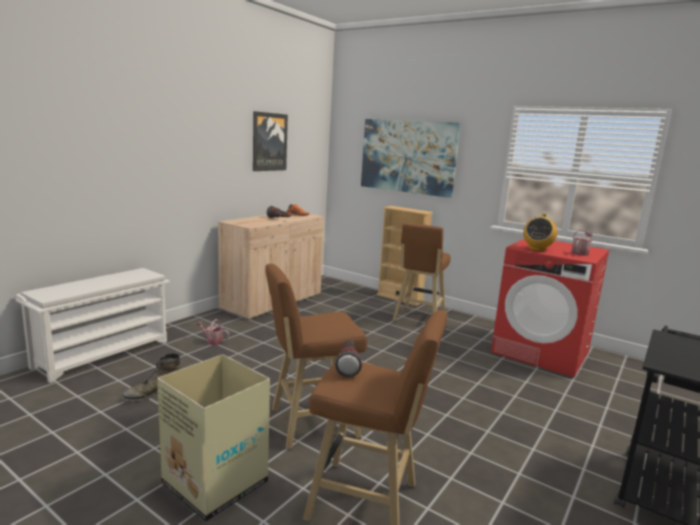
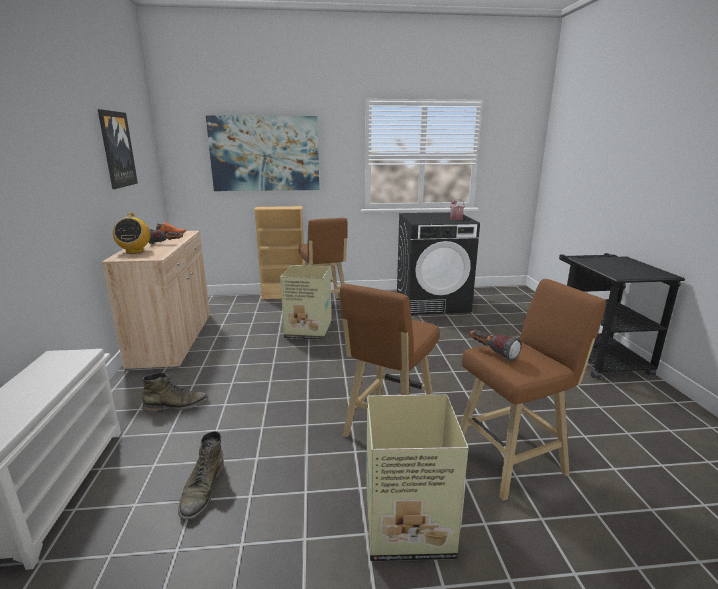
camera: 40 degrees left, 5 degrees up
(213, 341) = (176, 406): watering can -> green boot
(373, 330) = (307, 331): none -> cardboard box
(537, 249) = (430, 221): radio -> radio (135, 251)
(541, 352) = (432, 302): red washing machine -> black washing machine

